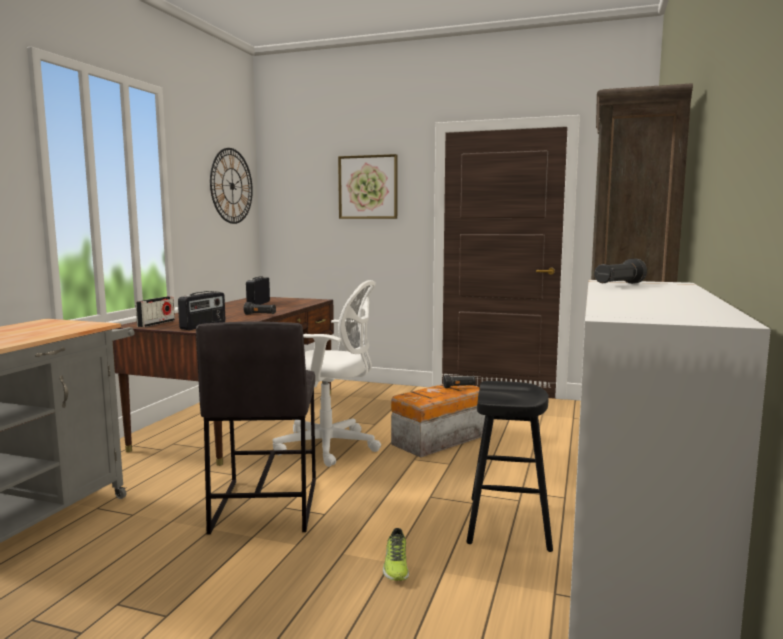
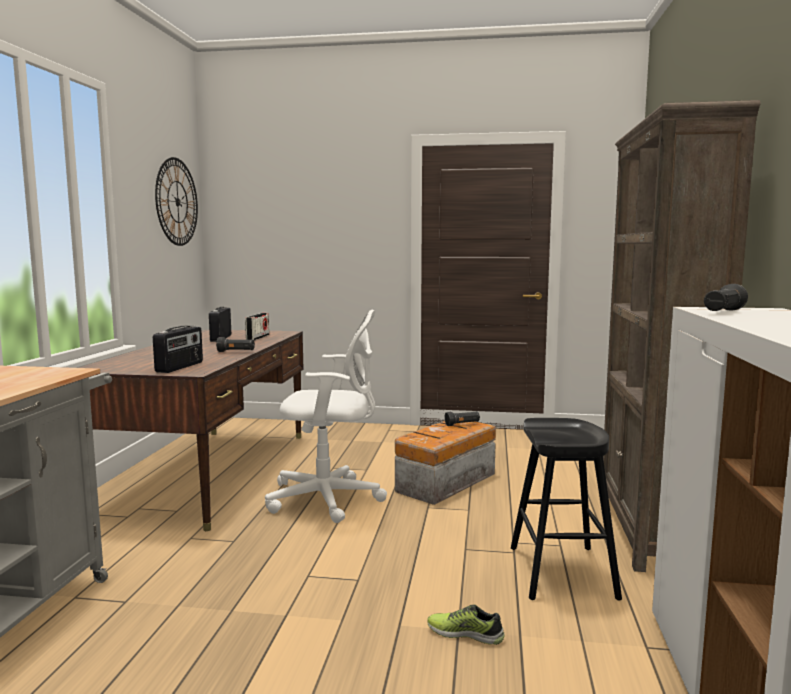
camera: 10 degrees left, 0 degrees up
(156, 323) = (118, 366): radio -> radio (258, 337)
(264, 505) = (283, 575): grey stool -> none
(368, 187) = (334, 205): picture -> none
(395, 565) = (465, 633): shoe -> shoe turned 120 degrees clockwise

